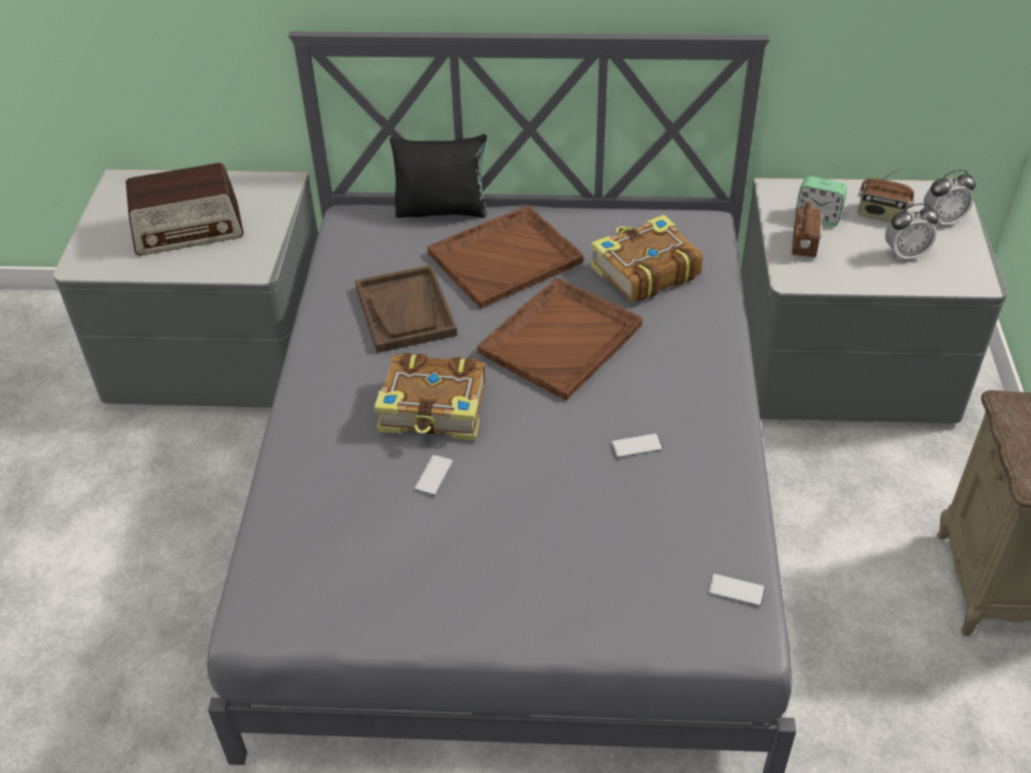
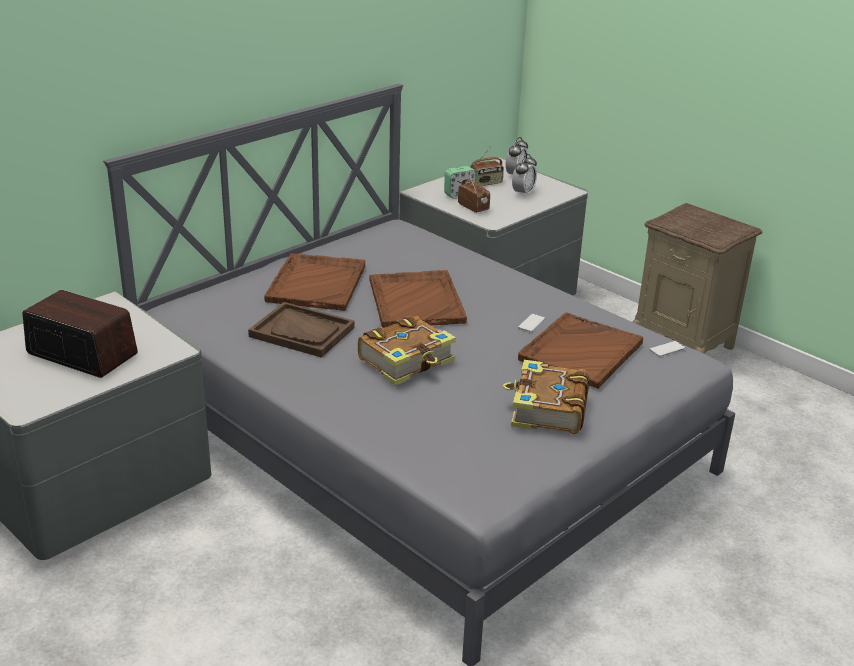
camera: 50 degrees left, 15 degrees down
(189, 230) = (81, 354): radio -> radio turned 90 degrees counterclockwise
(433, 475) = (461, 385): phone -> none
(442, 209) = (232, 280): black pillow -> none
(624, 521) = (580, 352): none -> brown tray
(644, 271) = (405, 256): book -> book (547, 410)

